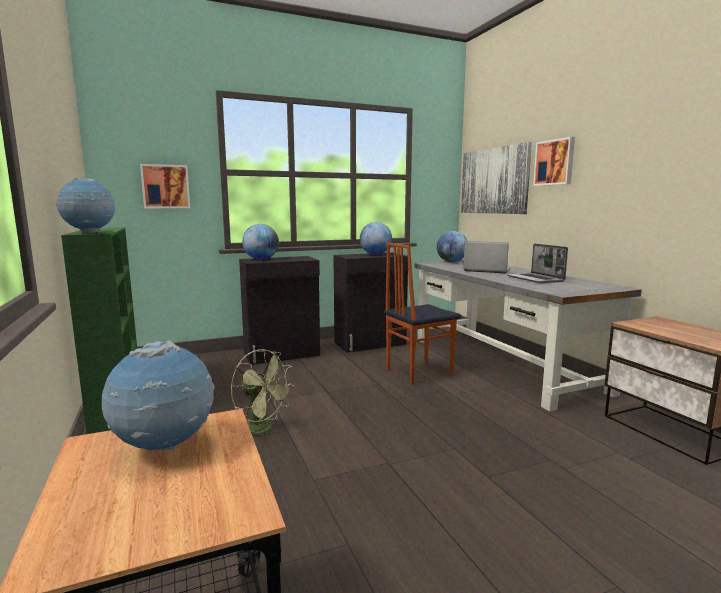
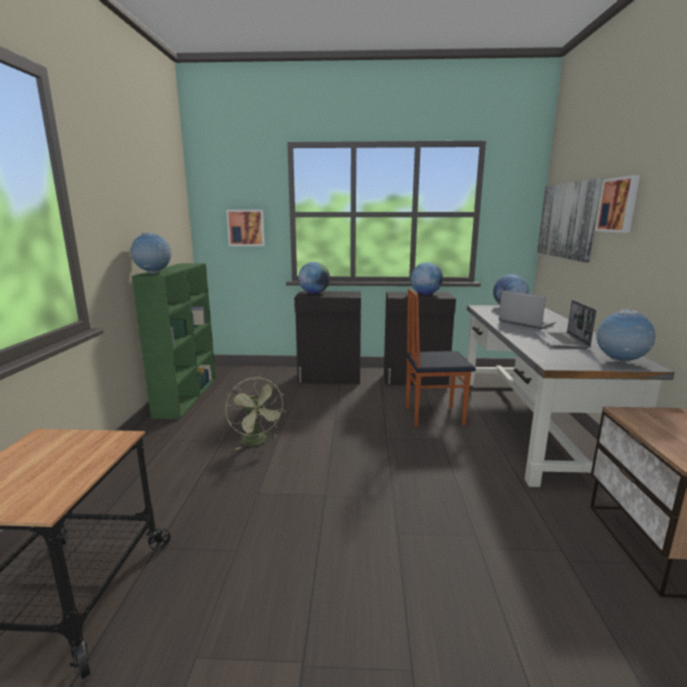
camera: 25 degrees right, 5 degrees up
(165, 448) = (67, 450): globe -> globe (620, 362)

